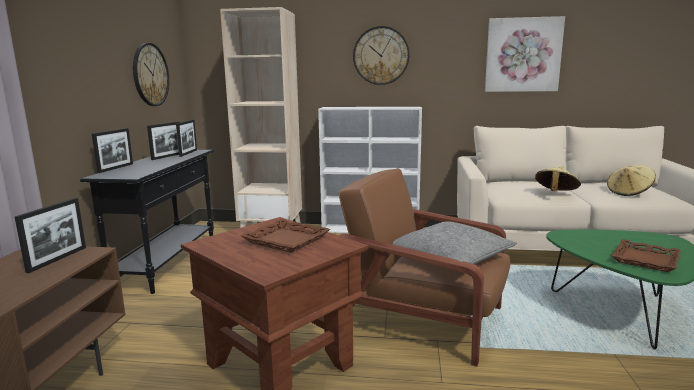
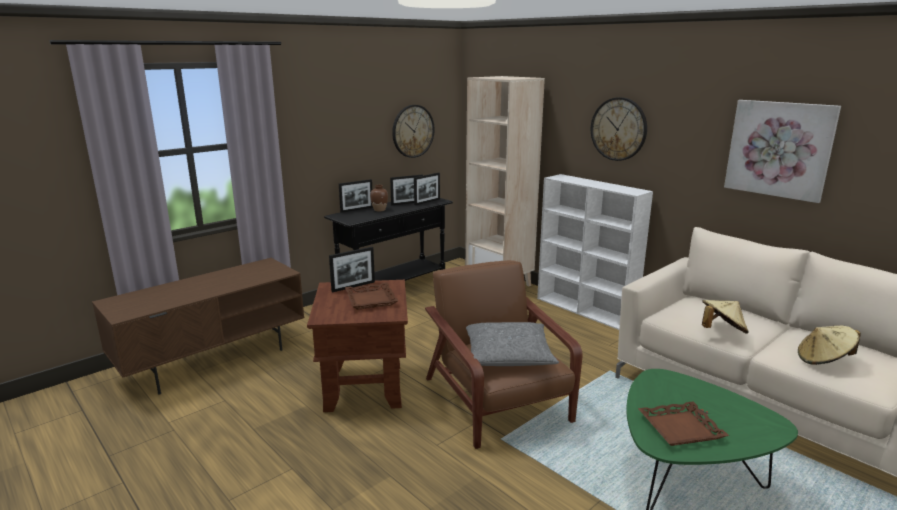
camera: 40 degrees right, 5 degrees up
(57, 259) = (267, 272): picture frame -> picture frame (353, 286)
(147, 164) = (379, 210): none -> brown vase

